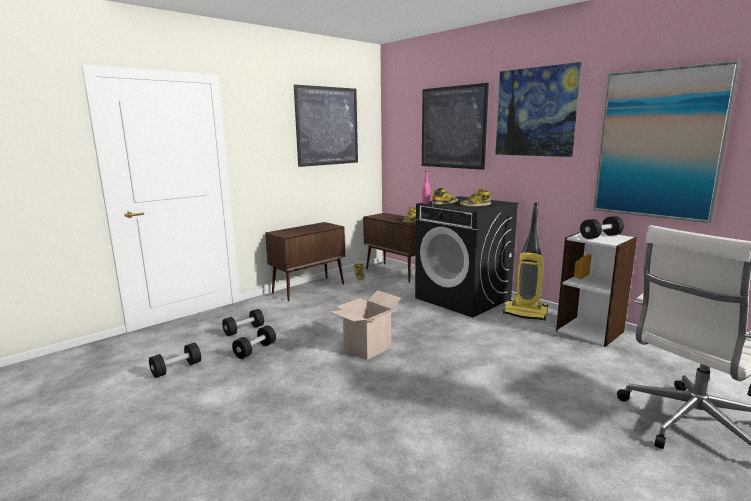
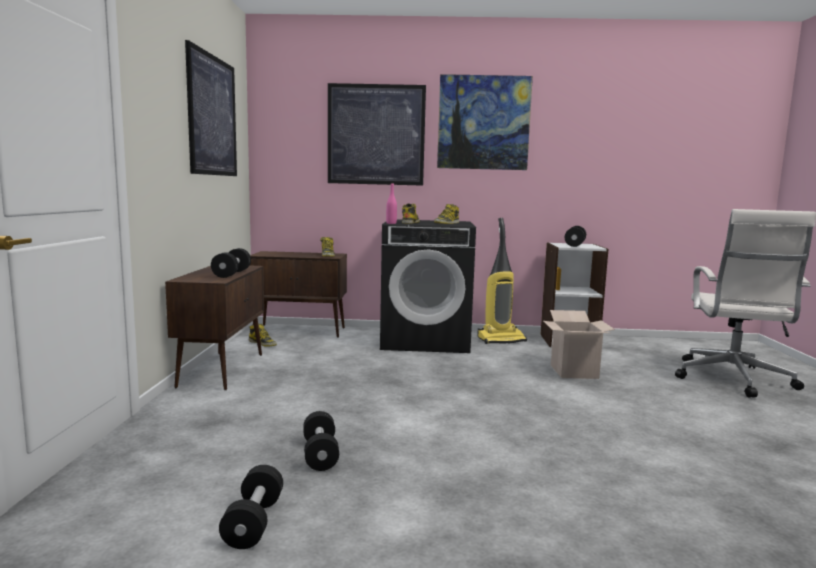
camera: 45 degrees left, 5 degrees down
(244, 330) = (242, 440): black dumbbell -> black dumbbell (232, 274)
(367, 348) = (443, 406): cardboard box -> cardboard box (574, 372)
(658, 144) = (604, 158): picture -> none

